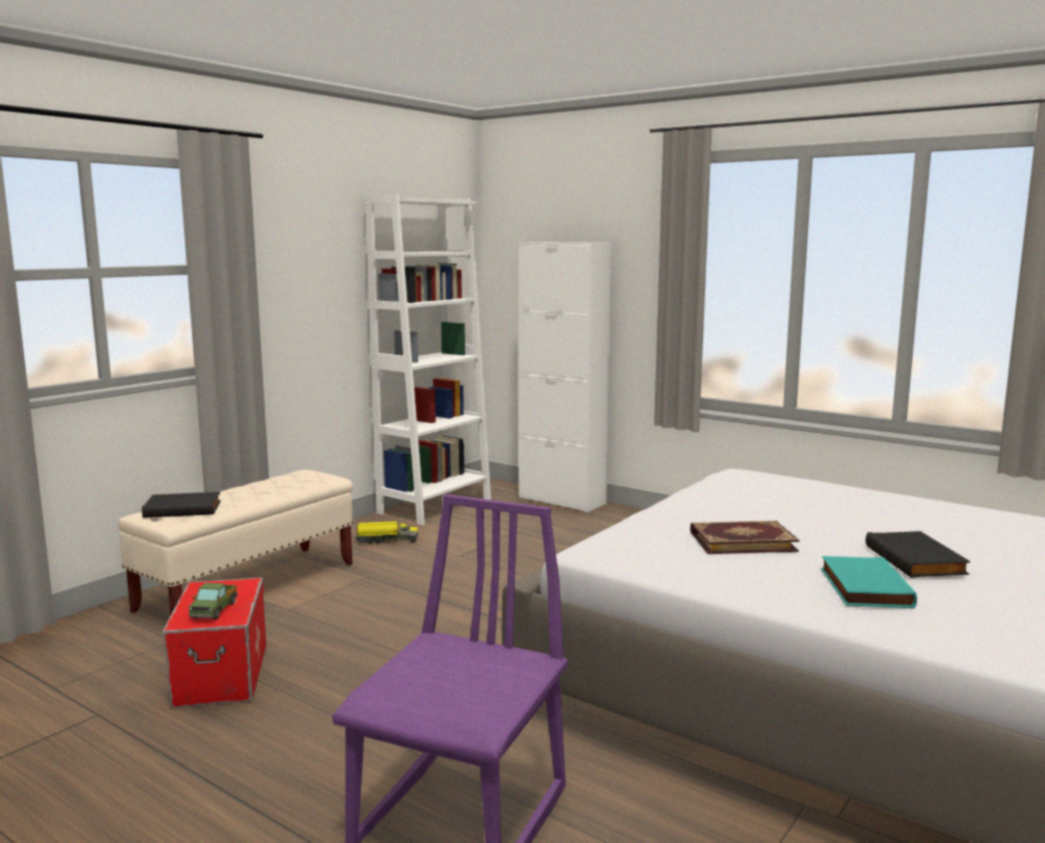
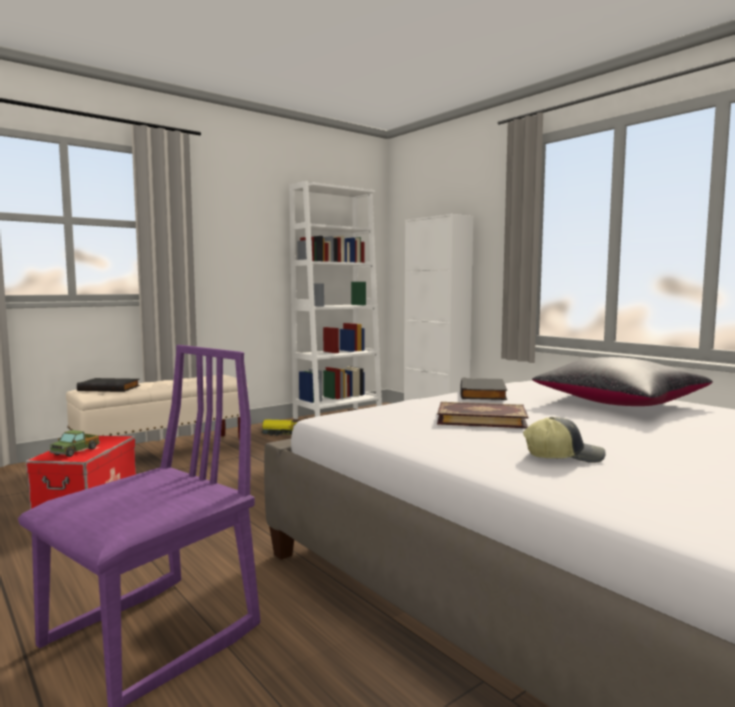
camera: 15 degrees right, 5 degrees down
(853, 504) = (620, 403): none -> black pillow
(862, 587) = (563, 456): turquoise book -> cap
(917, 560) = (646, 441): black book -> black book (484, 393)

